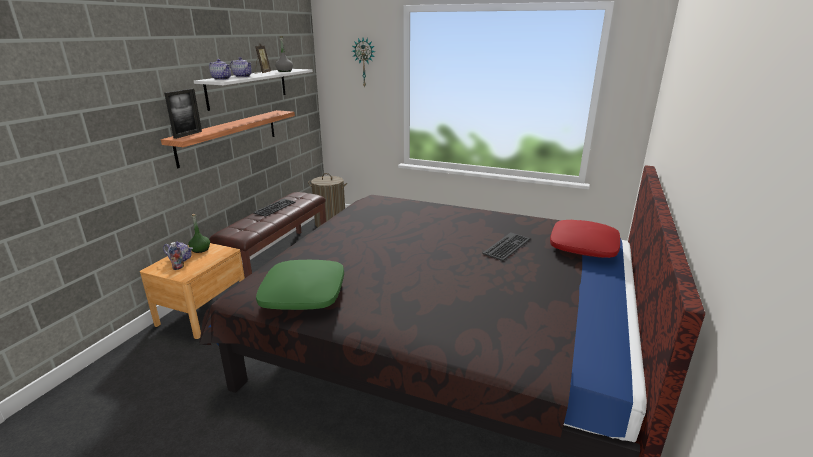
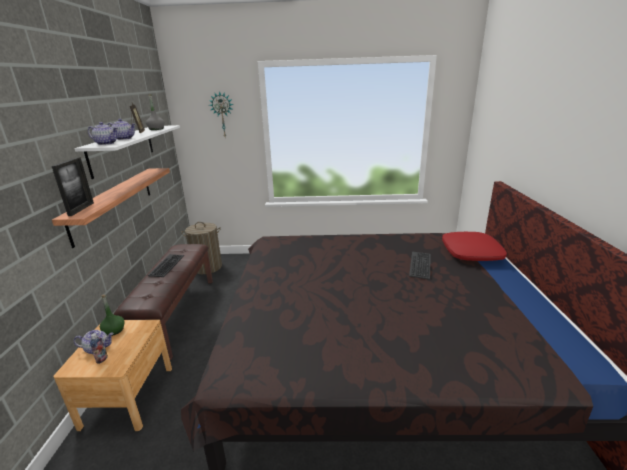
camera: 20 degrees left, 0 degrees up
(304, 294) = (292, 360): green pillow -> none

